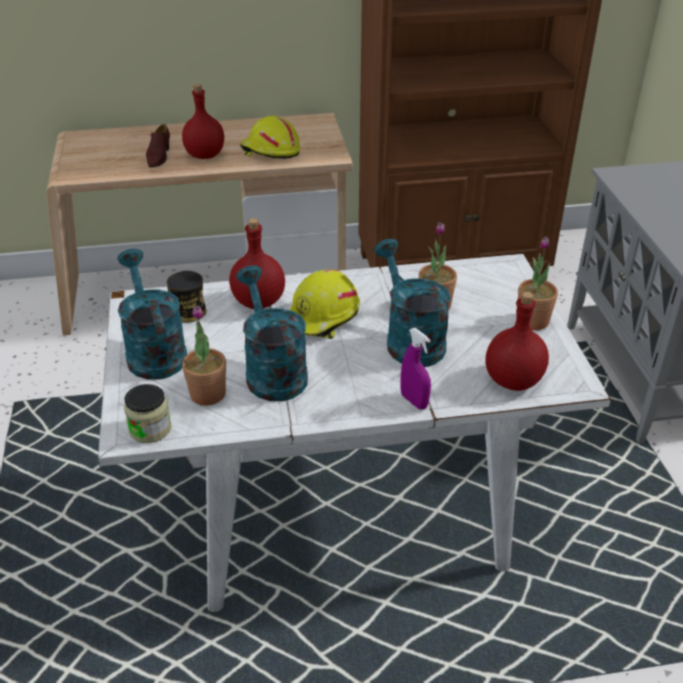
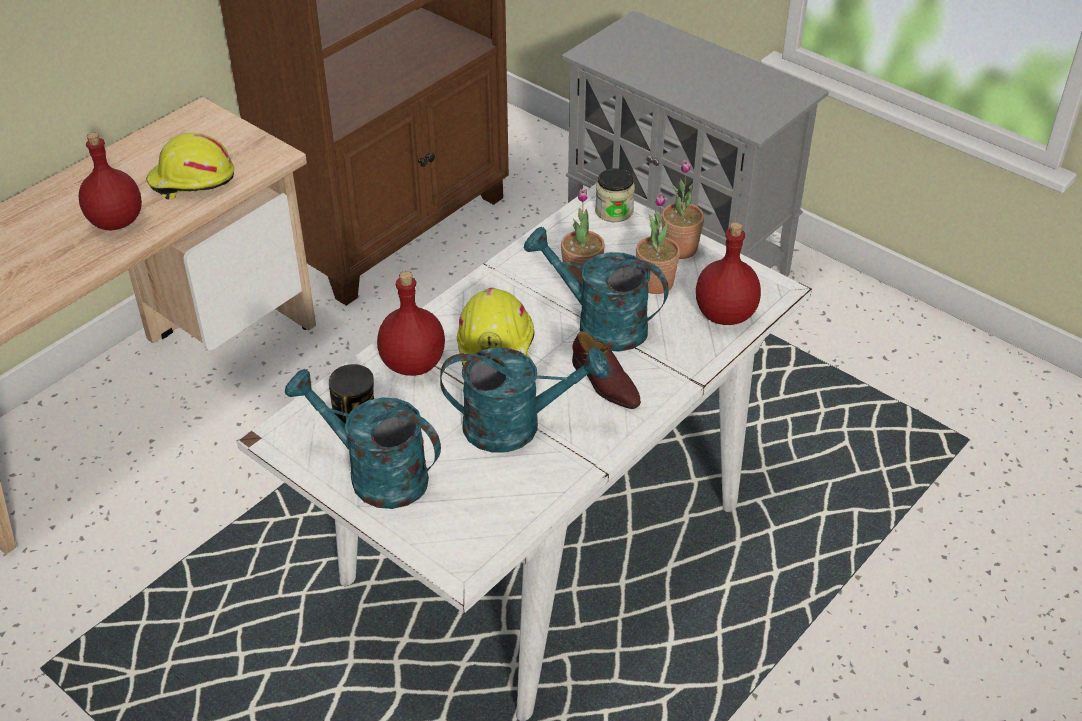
camera: 40 degrees left, 5 degrees up
(150, 429) = (476, 548): jar -> jar (614, 211)
(158, 156) = (56, 250): brown shoe -> brown shoe (604, 384)
(208, 394) = (486, 483): potted plant -> potted plant (655, 283)
(272, 371) = (516, 426): turquoise watering can -> turquoise watering can turned 150 degrees clockwise
(414, 401) = (670, 380): purple spray bottle -> none

